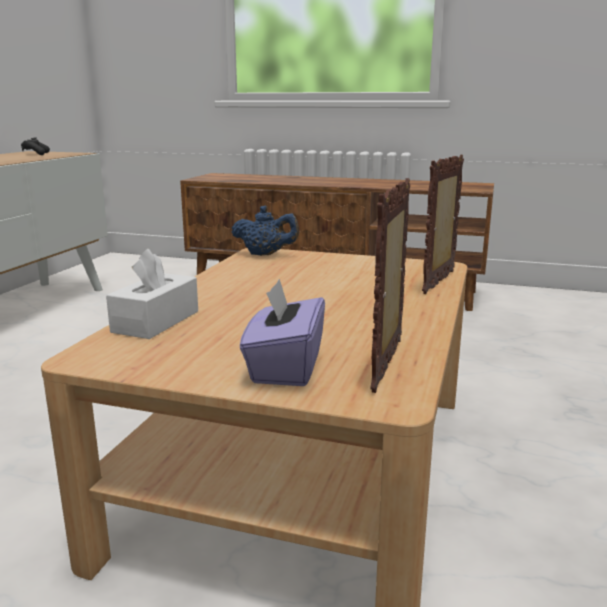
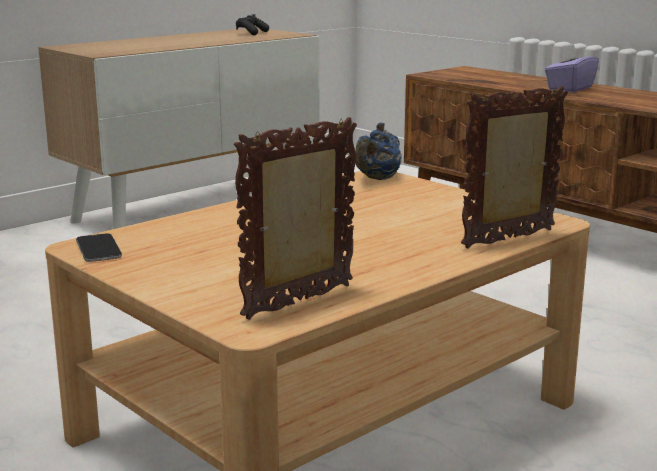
camera: 30 degrees right, 0 degrees up
(109, 357) = (98, 249): none -> phone
(156, 321) = (173, 228): white tissue box -> none
(265, 254) = (378, 179): blue teapot -> blue teapot turned 75 degrees clockwise
(285, 367) = (213, 285): purple tissue box -> purple tissue box (569, 89)

